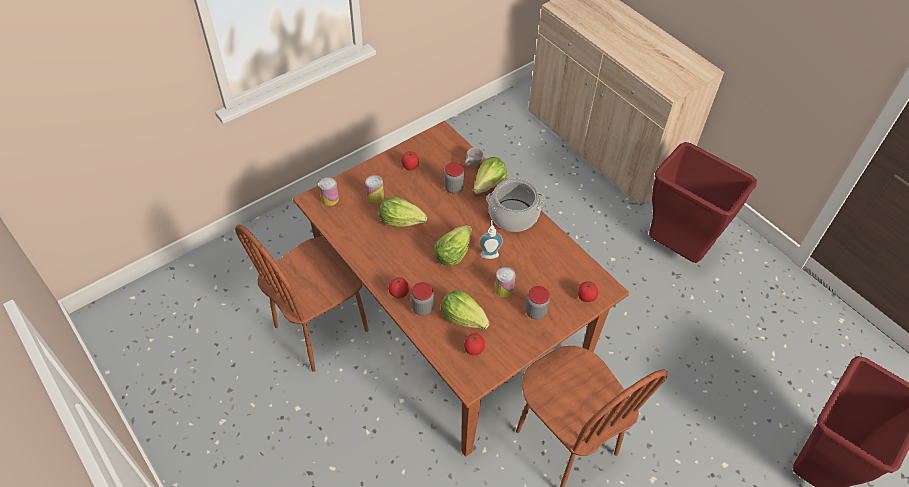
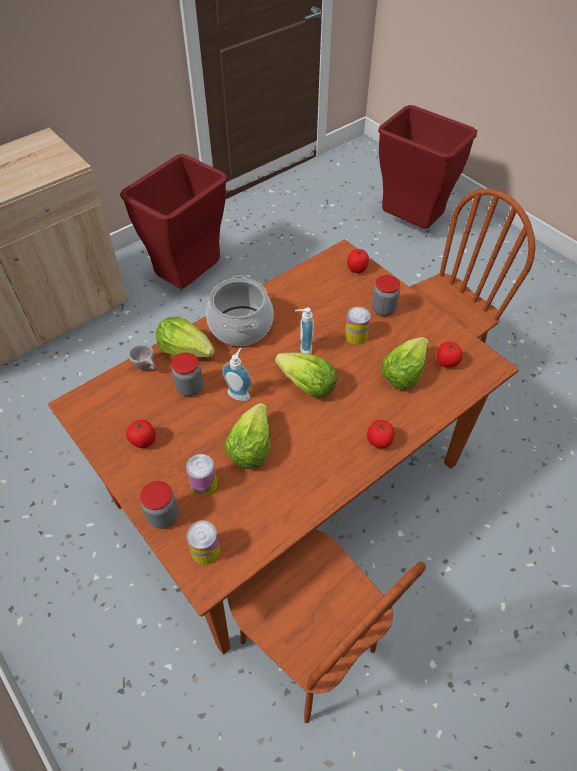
camera: 90 degrees left, 0 degrees up
(422, 308) = (398, 414): jar -> jar (163, 516)
(447, 215) = (240, 393): none -> soap dispenser

